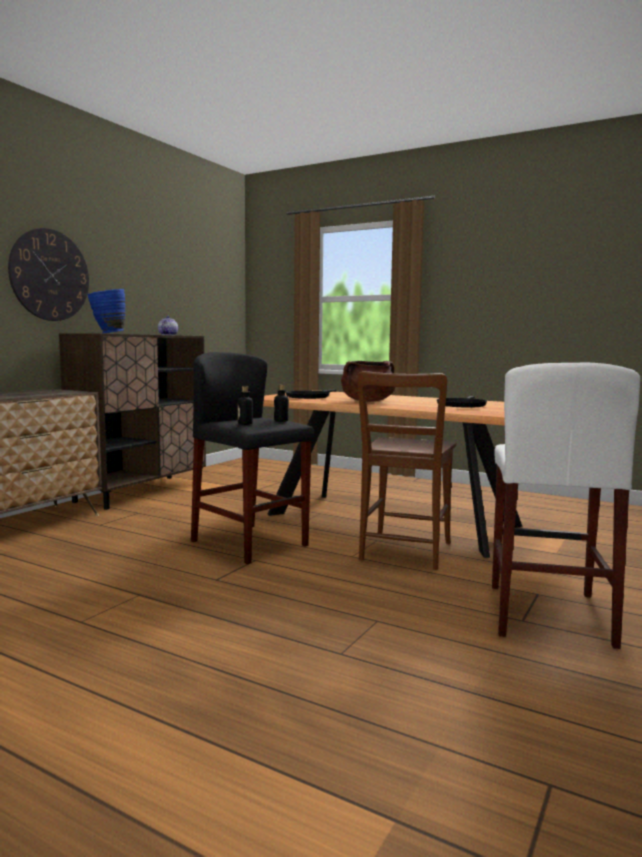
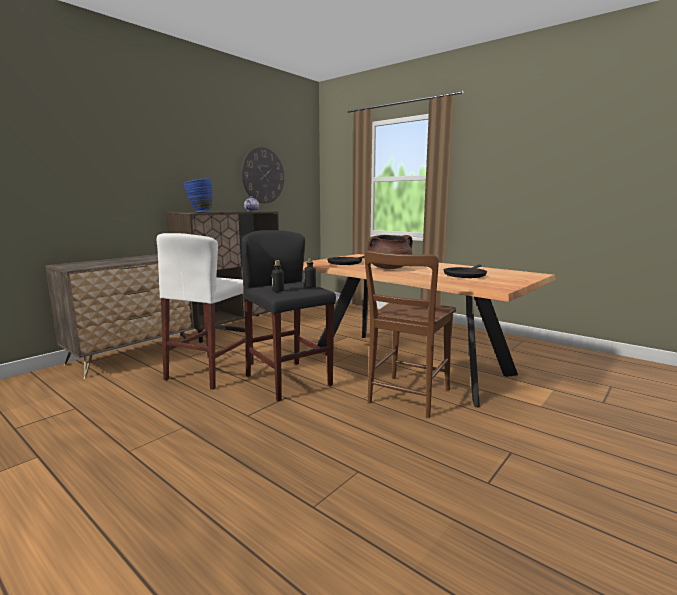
camera: 10 degrees right, 5 degrees up
(50, 275) = (157, 169): wall clock -> wall clock (263, 175)
(548, 614) = (514, 477): white stool -> white stool (211, 371)

